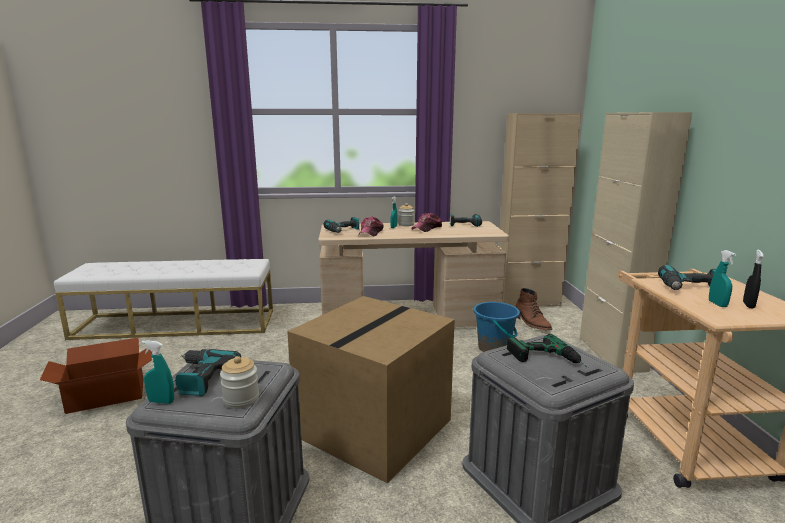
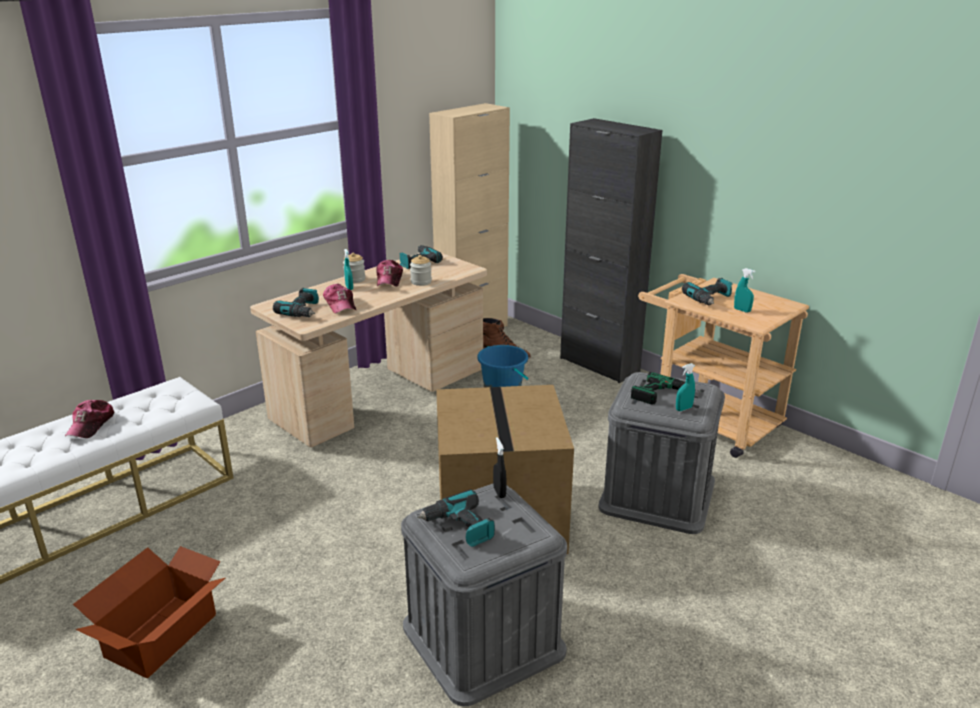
camera: 40 degrees left, 10 degrees up
(161, 401) = (468, 559): turquoise spray bottle -> turquoise spray bottle (683, 409)
(190, 265) = (91, 425): none -> cap
(241, 399) = (524, 525): jar -> jar (421, 282)
(612, 354) = (599, 365): beige cabinet -> black cabinet
(748, 305) = (757, 305): black spray bottle -> black spray bottle (499, 492)

